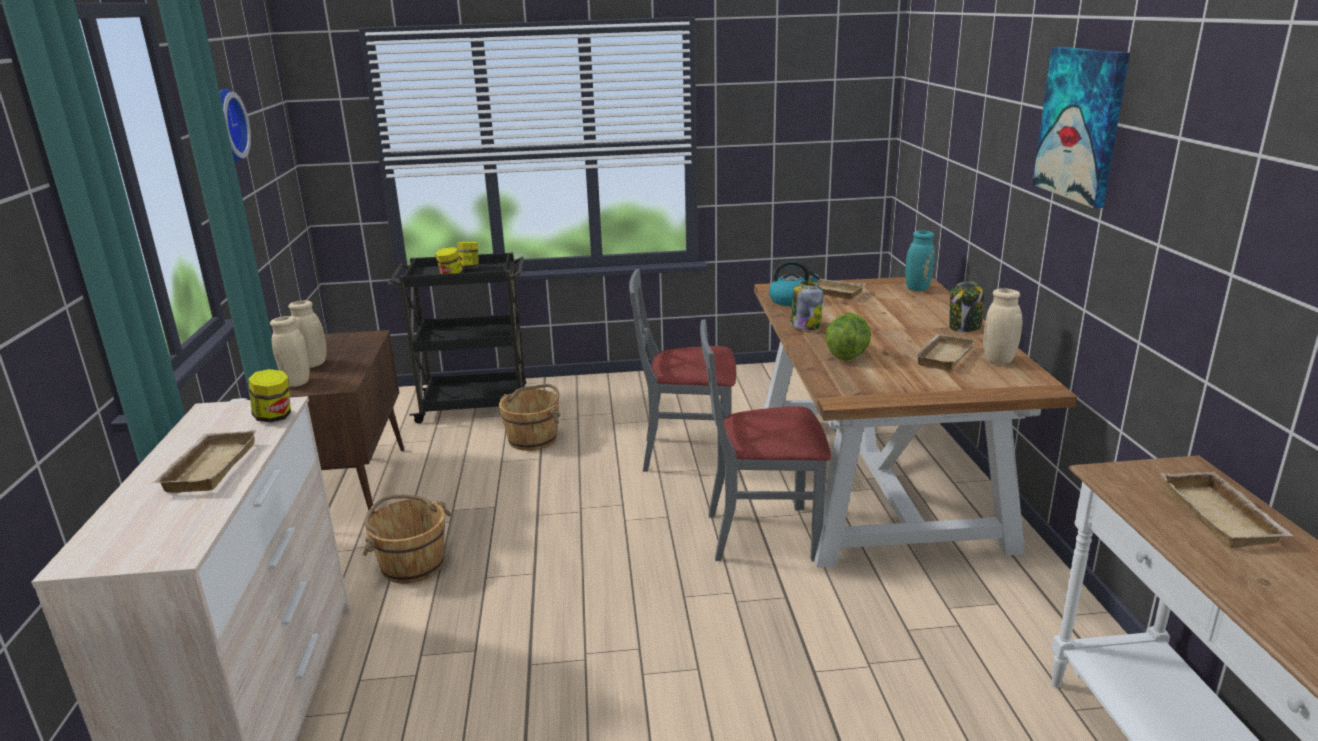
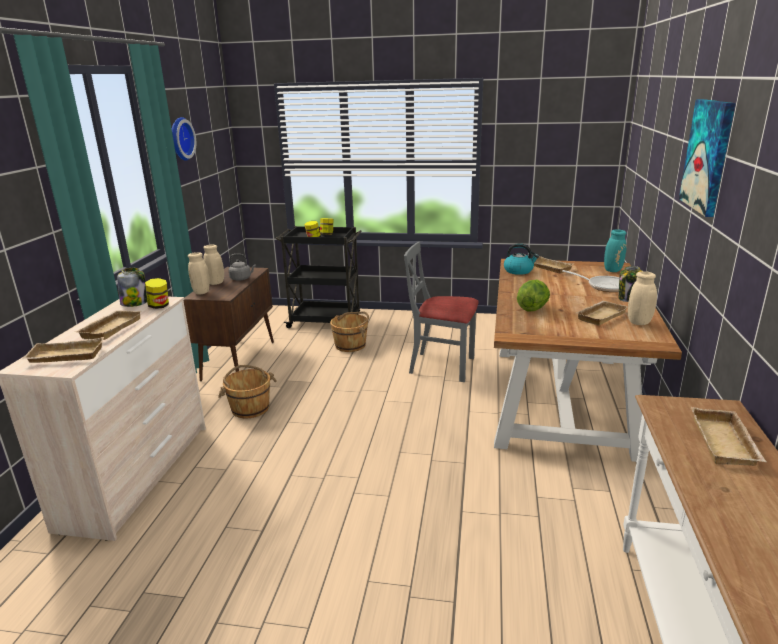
camera: 15 degrees right, 0 degrees up
(154, 531) = (64, 357): none -> beige tray
(354, 352) = (242, 278): none -> grey kettle
(762, 534) = (467, 422): grey chair -> none
(805, 326) = (517, 287): jar -> jar (135, 303)
(920, 313) = (604, 286): none -> frying pan

